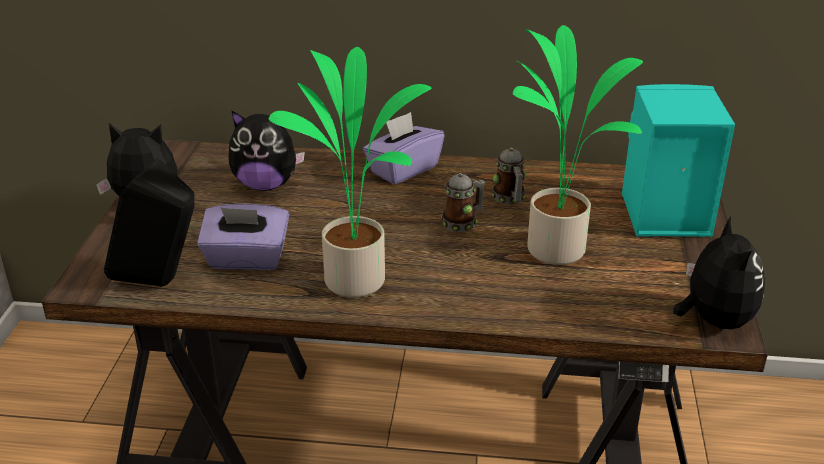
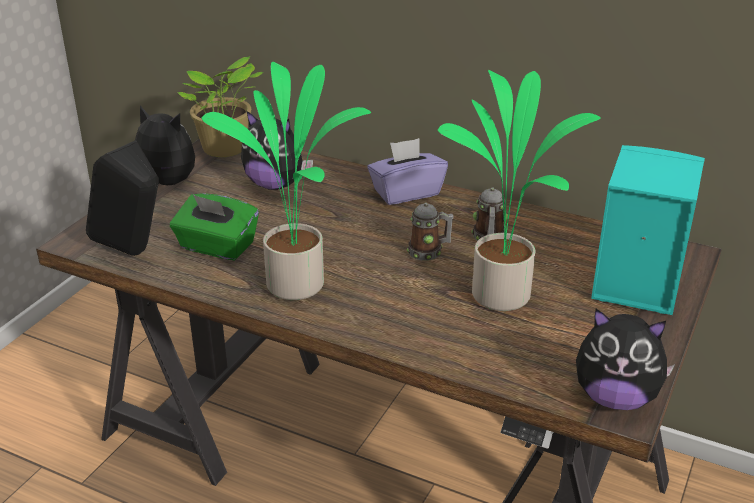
camera: 20 degrees right, 0 degrees up
(187, 158) = (225, 150): none -> potted plant
(246, 259) = (216, 247): purple tissue box -> green tissue box
(713, 320) = (615, 398): plush toy -> plush toy turned 90 degrees clockwise

